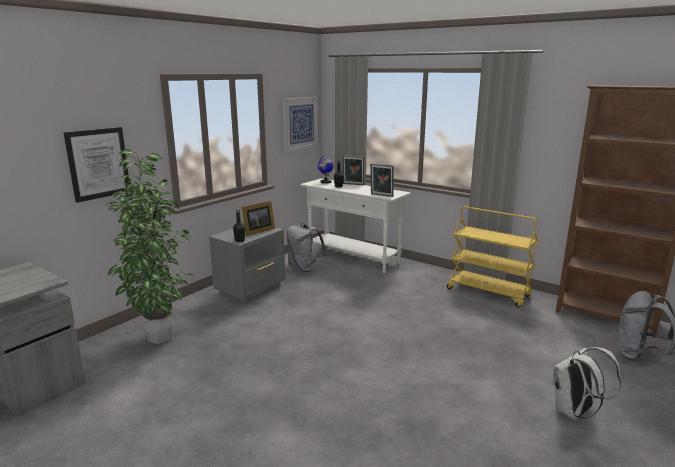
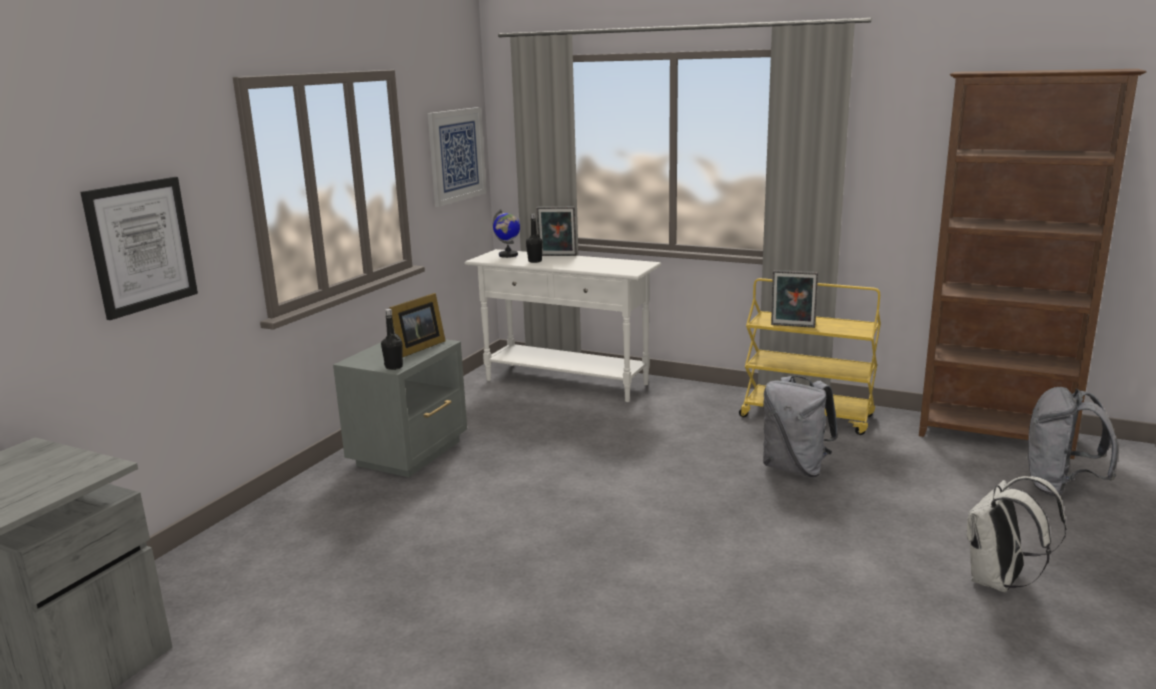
camera: 10 degrees left, 0 degrees up
(160, 336) = (277, 551): potted plant -> none
(304, 268) = (489, 408): grey backpack -> grey backpack (795, 468)
(381, 195) = (616, 271): picture frame -> picture frame (792, 326)

